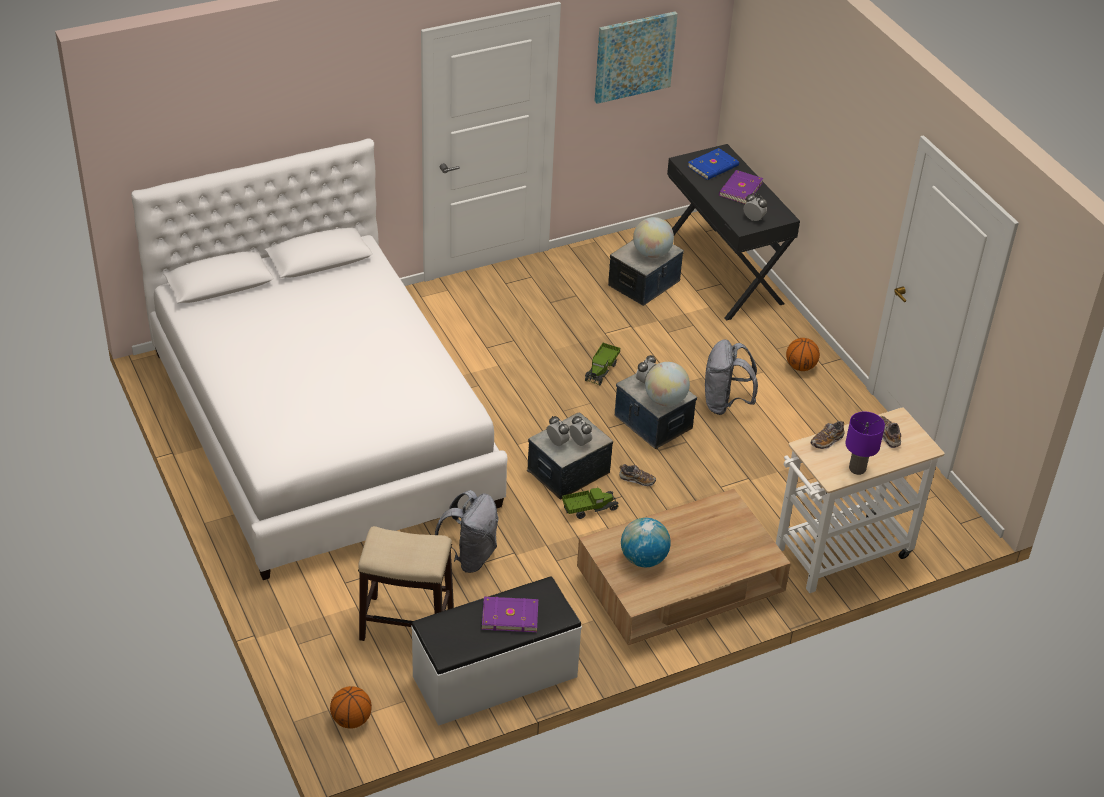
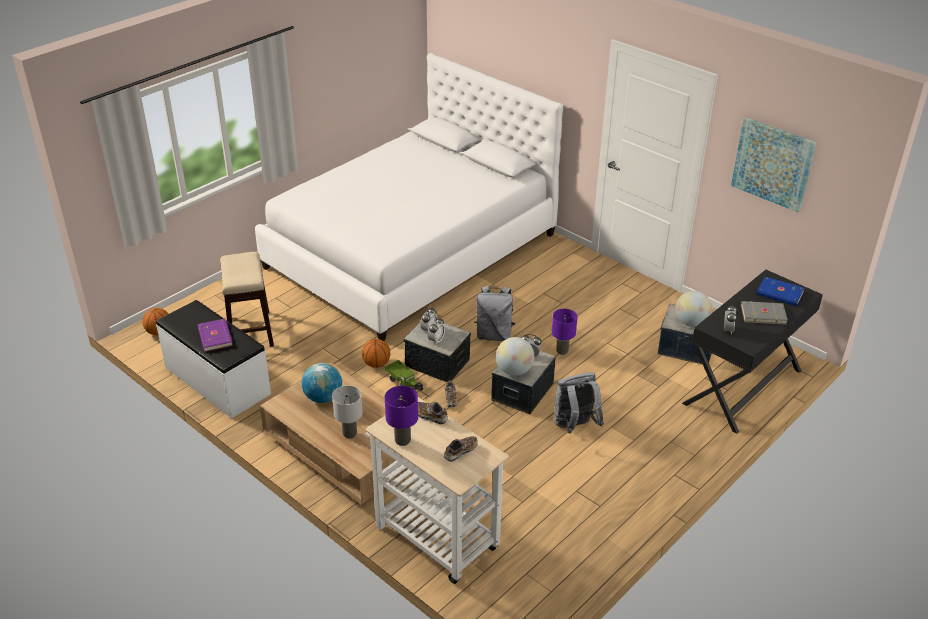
camera: 70 degrees right, 5 degrees down
(469, 556) = (325, 341): grey backpack -> grey backpack (494, 335)
(601, 370) = (562, 352): toy truck -> purple table lamp
(715, 552) = (350, 433): none -> white table lamp
(739, 189) = (762, 314): purple book -> grey book
(800, 367) = (659, 461): basketball -> basketball (376, 364)

